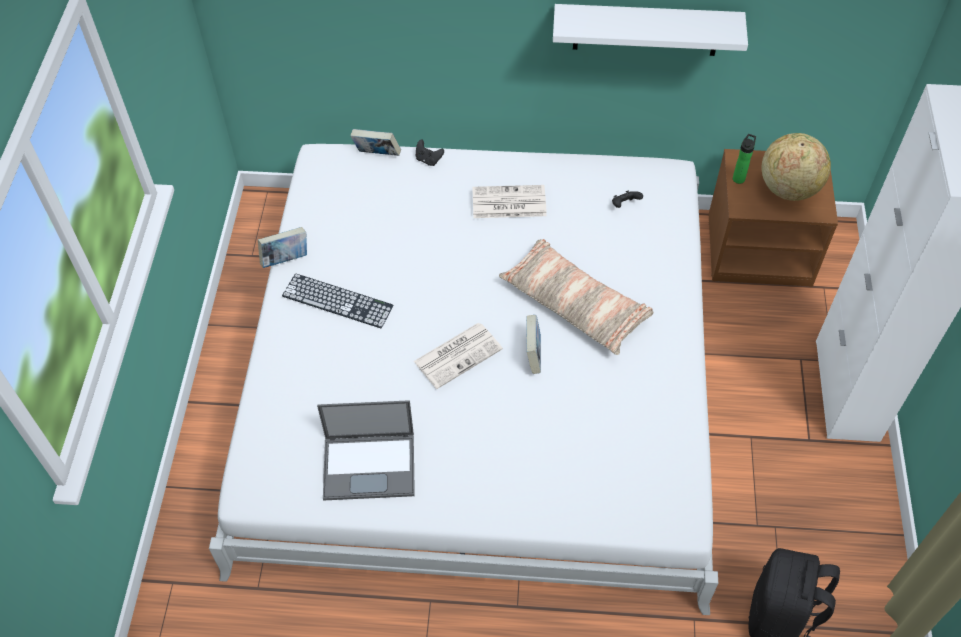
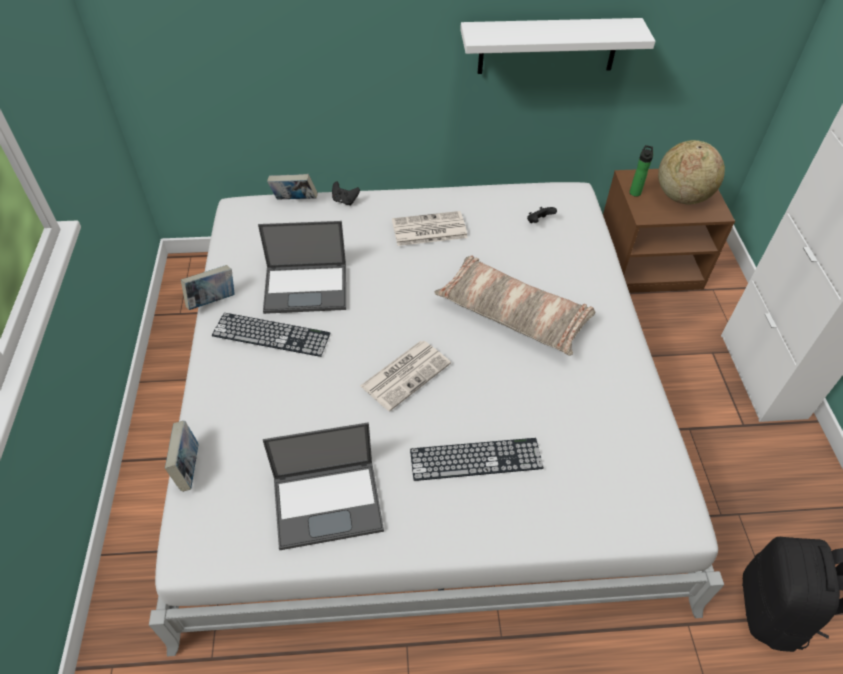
camera: 10 degrees left, 5 degrees down
(377, 255) = (307, 288): none -> laptop
(508, 443) = (476, 459): none -> keyboard
(533, 355) = (482, 366): book -> book (188, 467)

